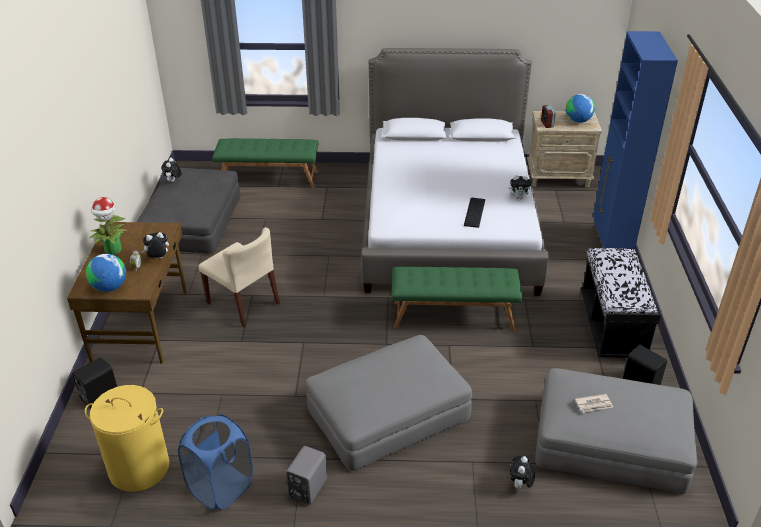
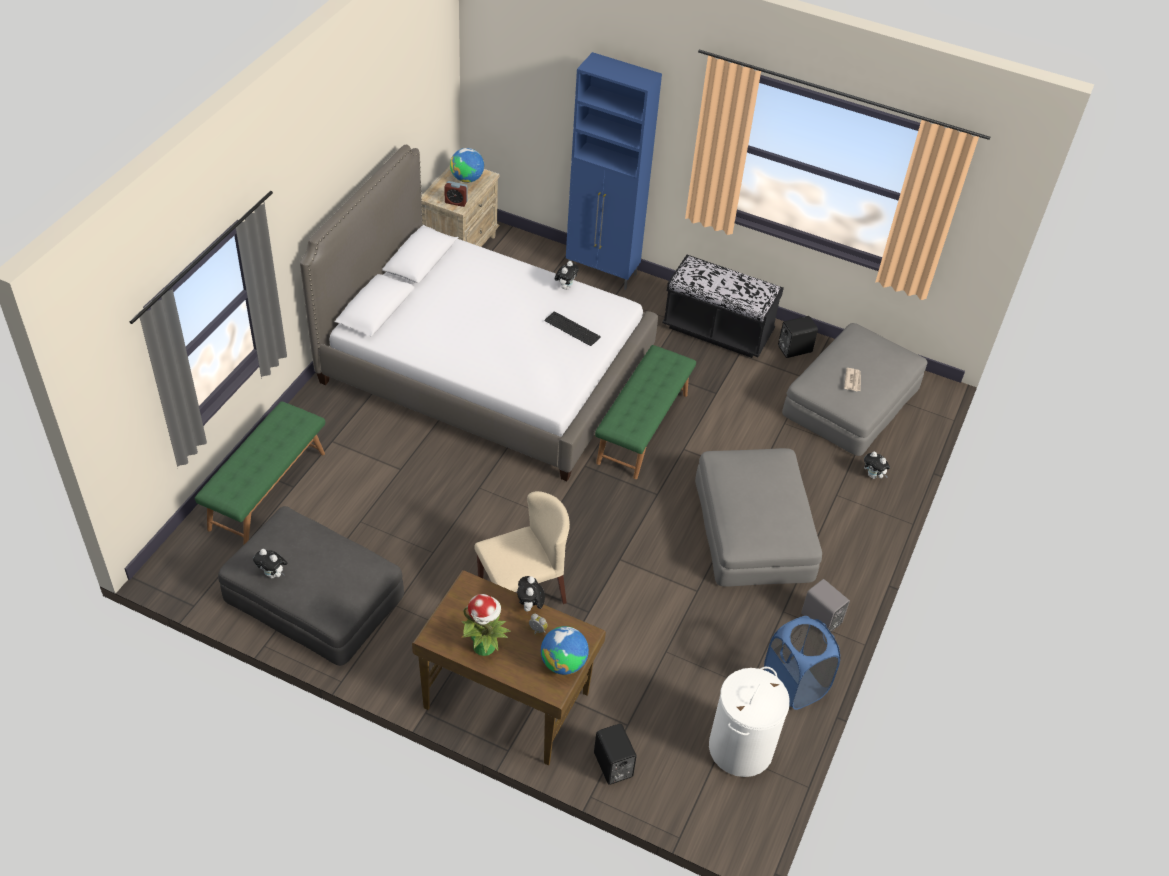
camera: 70 degrees left, 10 degrees up
(139, 467) = (740, 747): yellow laundry basket -> white laundry basket

